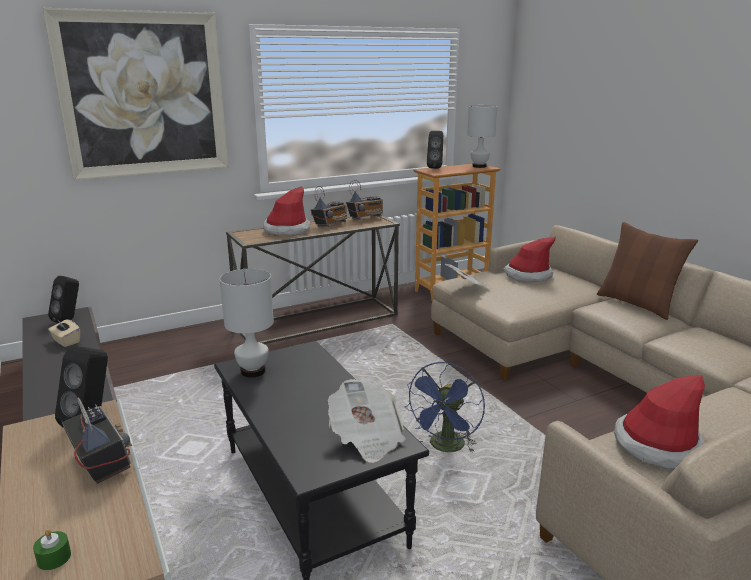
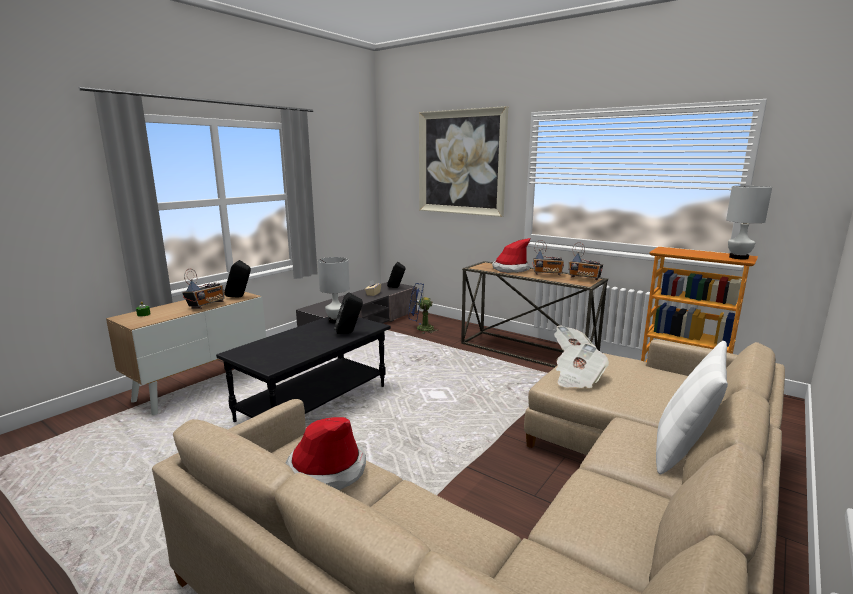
camera: 65 degrees right, 5 degrees down
(366, 438) = (274, 358): newspaper -> newspaper (578, 379)
(435, 168) = (682, 249): black speaker -> black speaker (349, 333)
(445, 447) = (394, 437): blue fan -> blue fan (420, 328)
(528, 275) = (652, 376): hat -> none
(637, 304) = (682, 450): brown pillow -> white pillow

